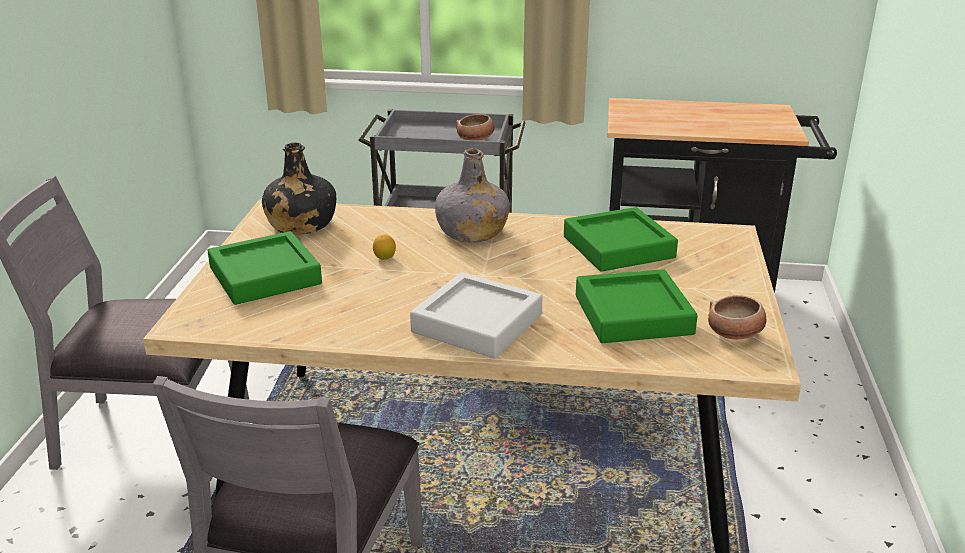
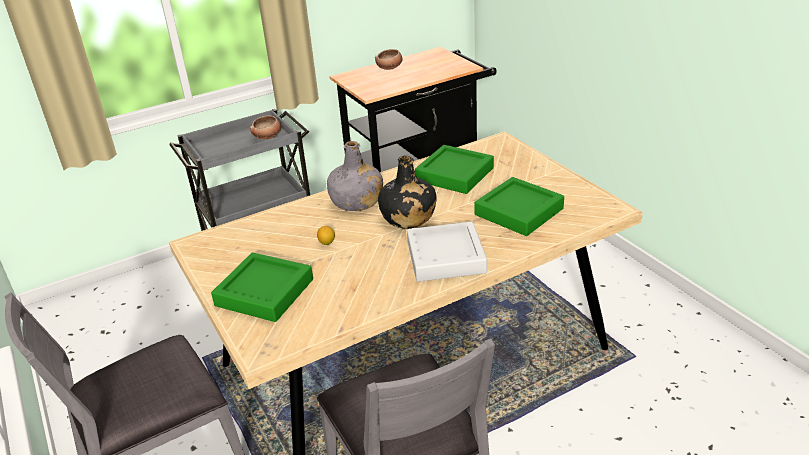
camera: 35 degrees left, 5 degrees up
(301, 225) = (232, 246): black bottle -> black bottle (407, 218)
(735, 334) = (580, 199): bowl -> bowl (390, 68)

